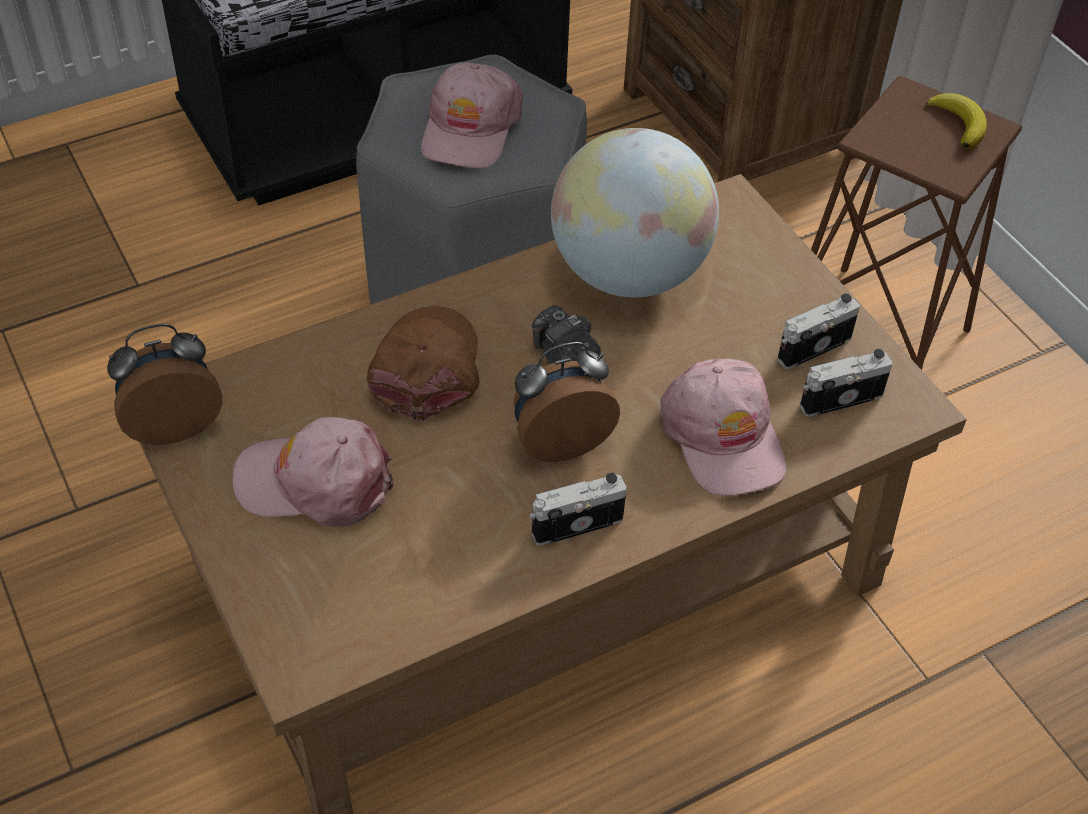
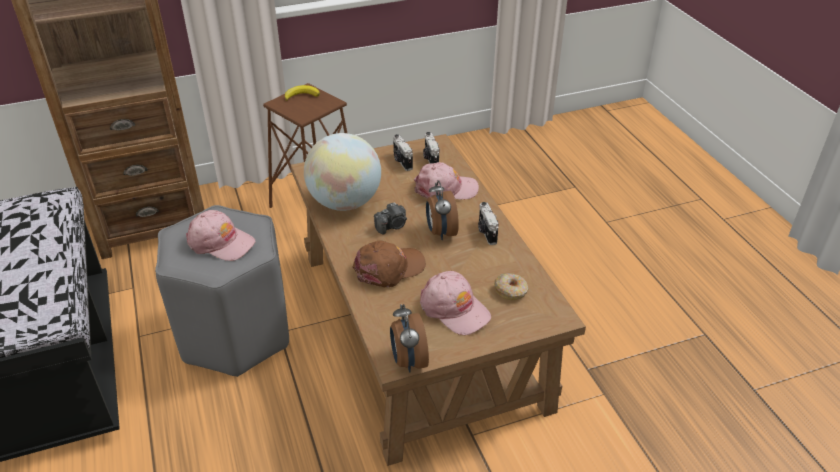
camera: 80 degrees left, 10 degrees down
(315, 482) = (454, 309): pink cap -> pink cap turned 60 degrees counterclockwise
(378, 578) = (511, 291): none -> donut
(426, 367) = (389, 268): brown cap -> brown cap turned 135 degrees clockwise

